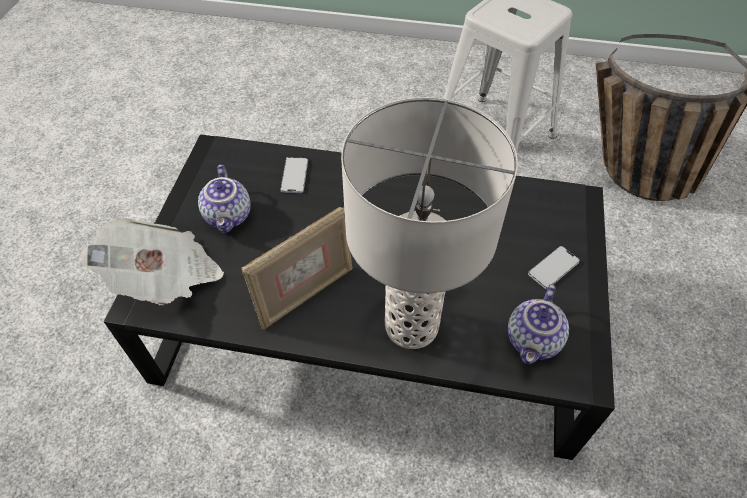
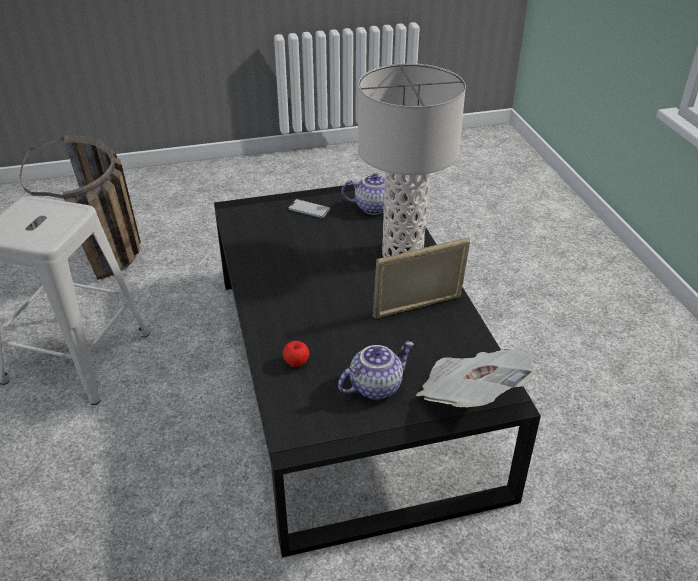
camera: 115 degrees left, 15 degrees down
(294, 176) = (296, 362): phone -> apple
(305, 294) = (418, 309): picture frame -> picture frame turned 45 degrees counterclockwise

